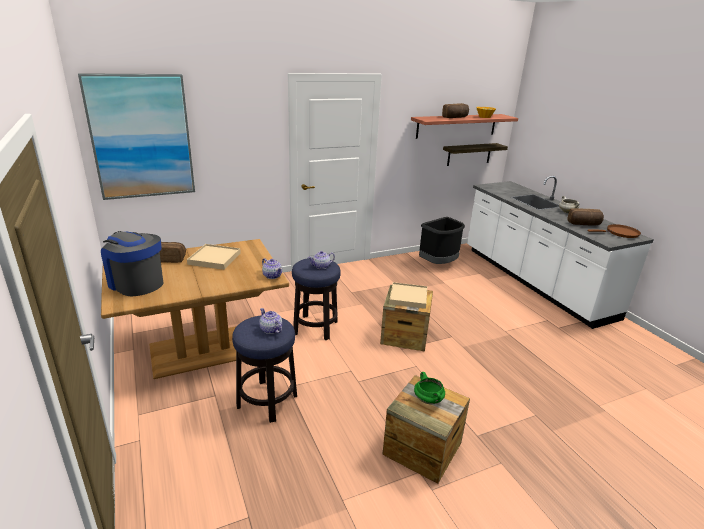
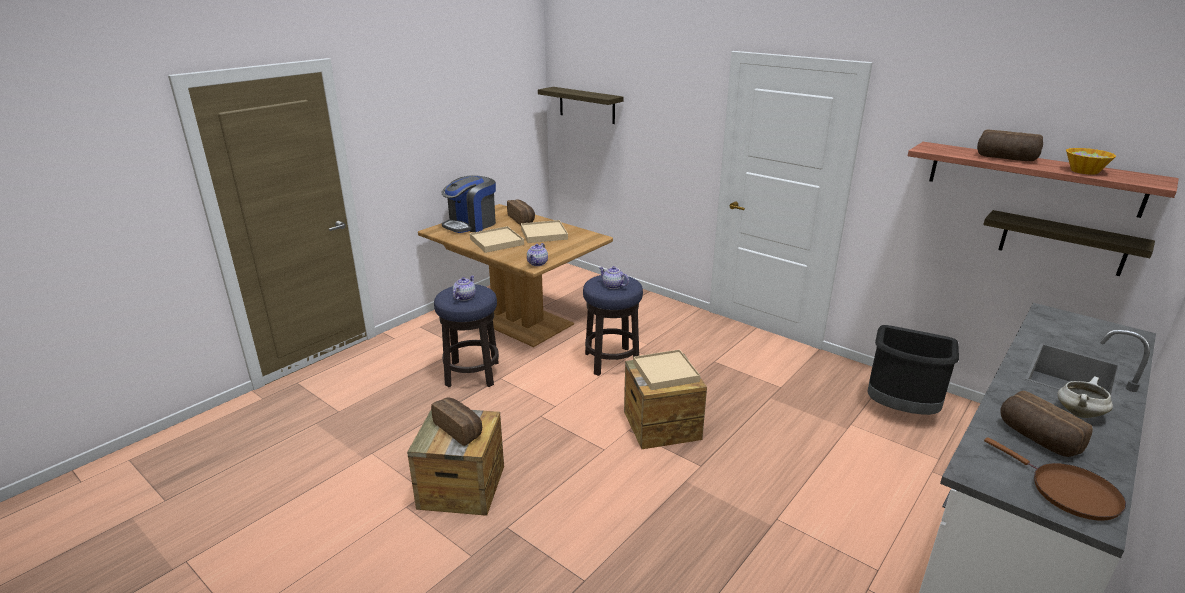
camera: 65 degrees right, 0 degrees up
(136, 283) = (471, 224): coffee machine -> coffee machine turned 150 degrees counterclockwise
(141, 137) = (587, 105): picture -> shelf
(200, 281) = (496, 242): none -> beige tray
(428, 400) = (460, 429): green cooking pot -> bread

